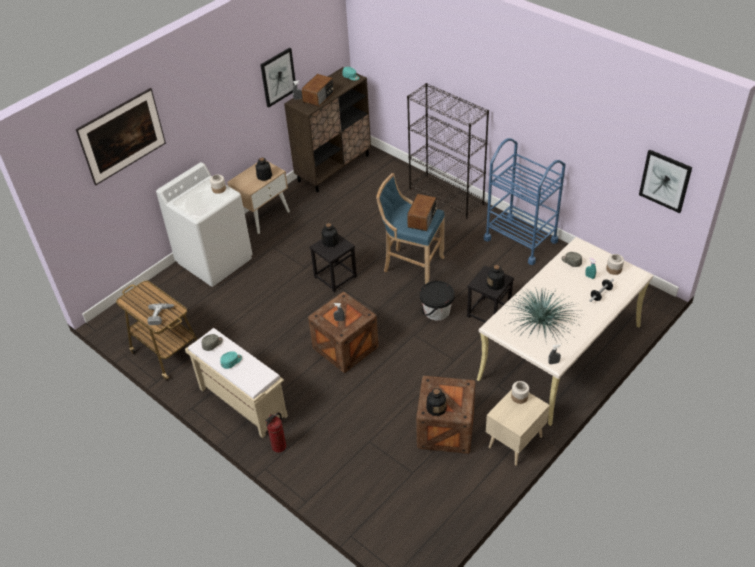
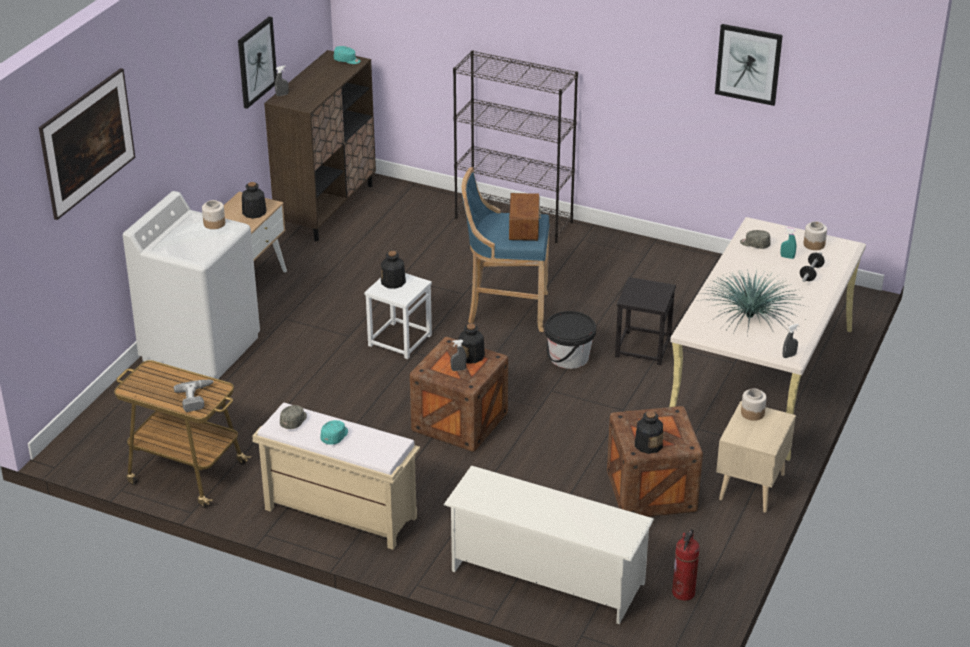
camera: 20 degrees left, 10 degrees down
(279, 446) = (423, 555): fire extinguisher -> fire extinguisher (684, 593)
(319, 97) = (313, 89): radio -> none
(335, 277) = (399, 340): black stool -> white stool
(348, 483) = (546, 577): none -> white shoe rack
(495, 284) = (655, 296): bottle -> bottle (471, 356)
(520, 240) = (645, 257): blue cart -> none
(665, 180) = (851, 119): picture -> picture (748, 64)

